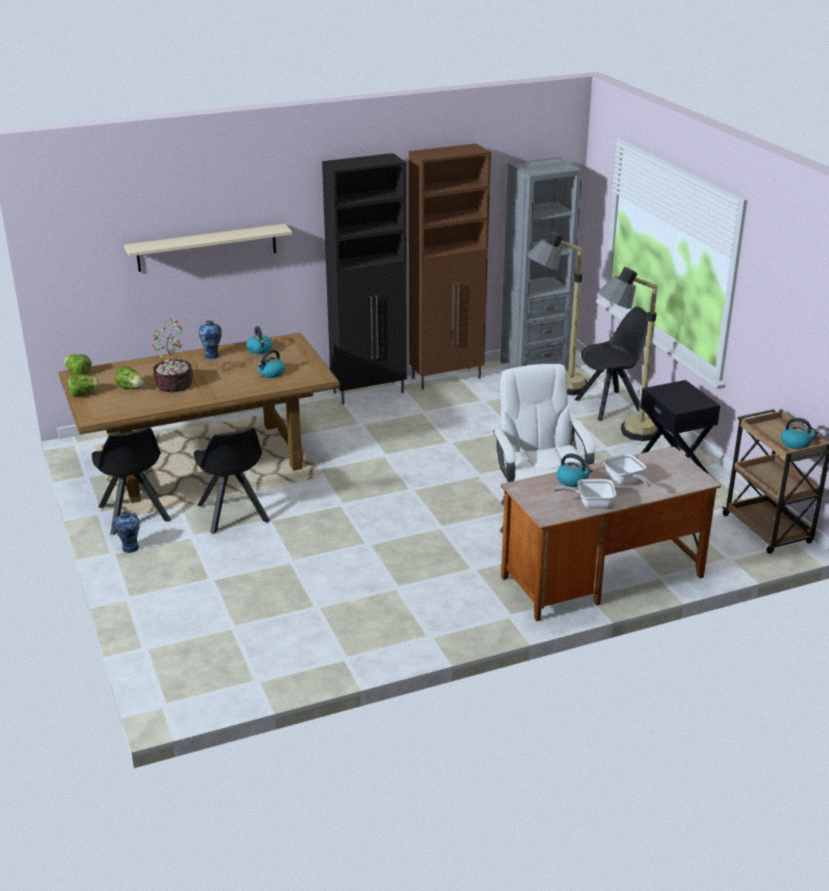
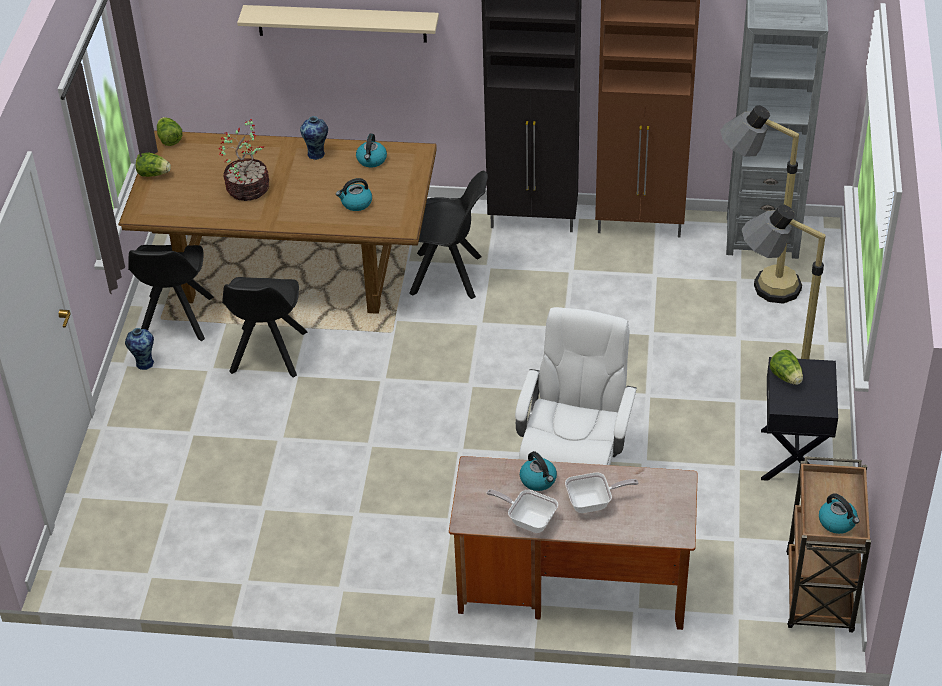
camera: 30 degrees right, 15 degrees up
(130, 388) = (203, 179): lettuce -> lettuce (786, 377)
(610, 405) = (802, 334): black chair -> black chair (448, 275)
(625, 481) = (593, 503): frying pan -> frying pan turned 105 degrees counterclockwise

